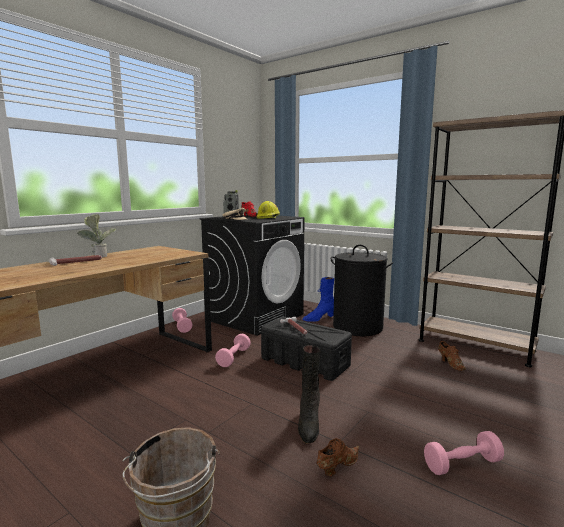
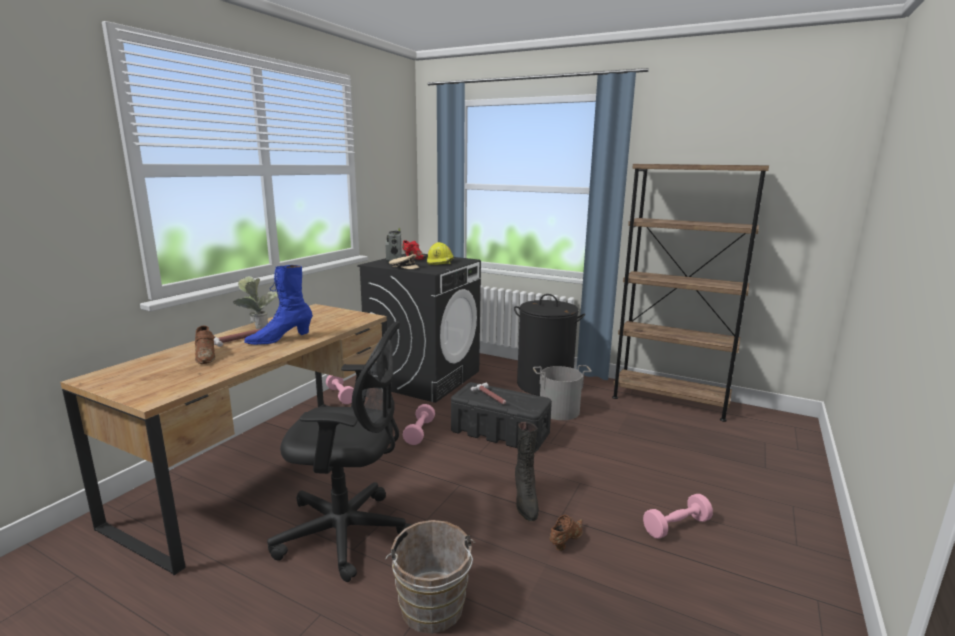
camera: 10 degrees left, 5 degrees up
(133, 437) = (349, 533): none -> black office chair
(319, 319) = (499, 376): blue boot -> blue boot (280, 339)
(365, 348) = (559, 411): none -> grey bucket
(450, 363) = (649, 423): brown shoe -> brown shoe (206, 356)

